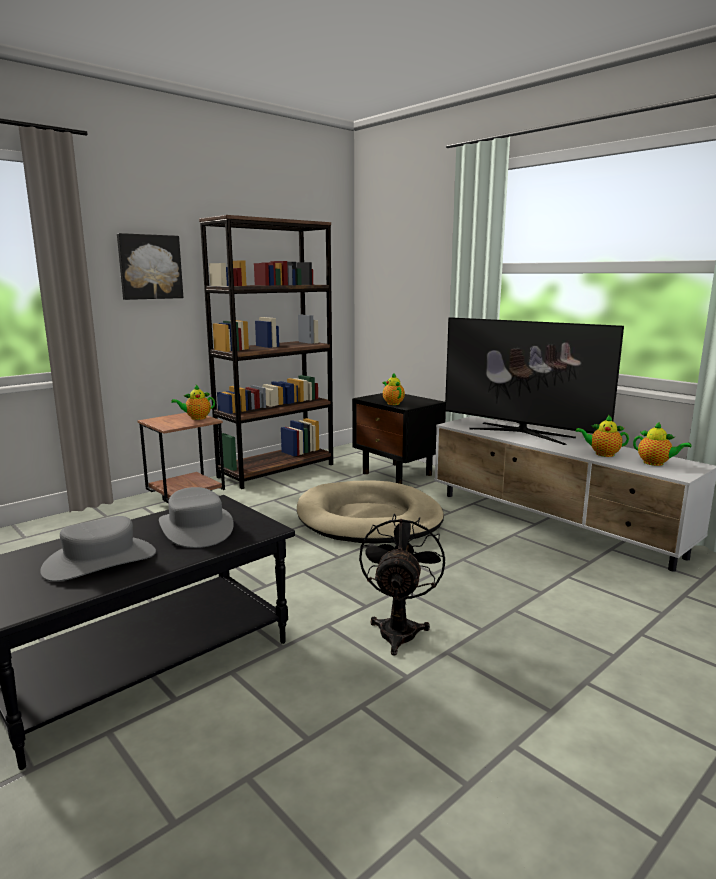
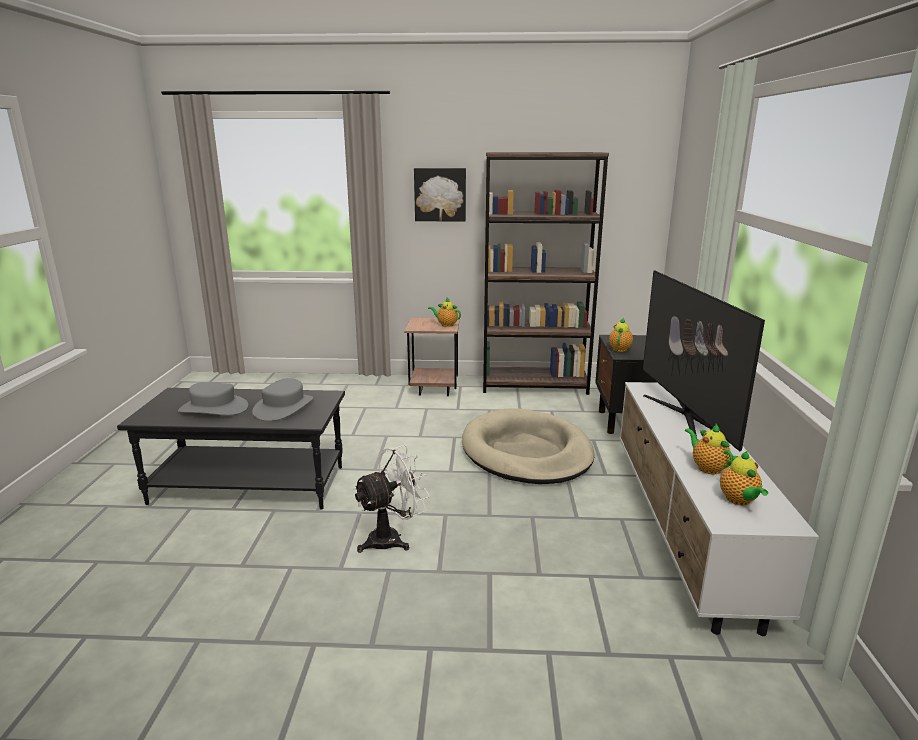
camera: 45 degrees right, 5 degrees up
(399, 628) = (392, 538): black fan -> white fan

